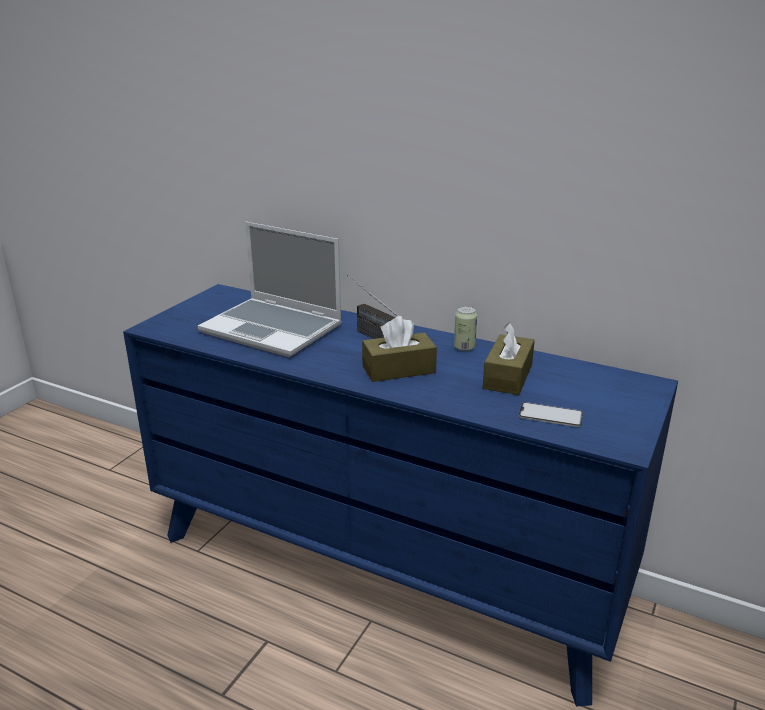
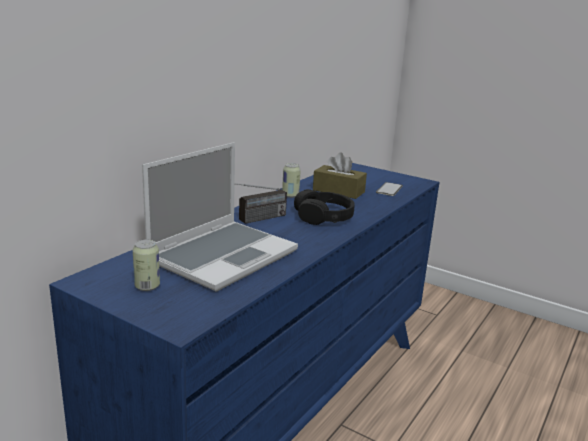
camera: 85 degrees left, 5 degrees down
(212, 310) = (147, 286): none -> can
(398, 369) = (324, 217): brown tissue box -> black headphones

